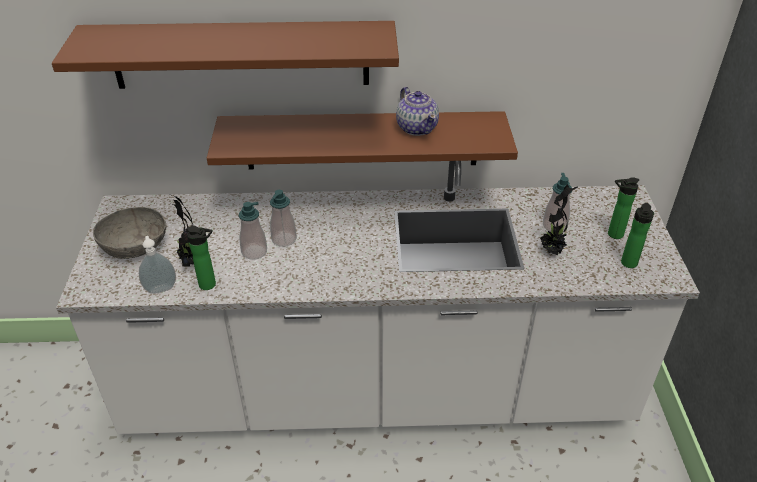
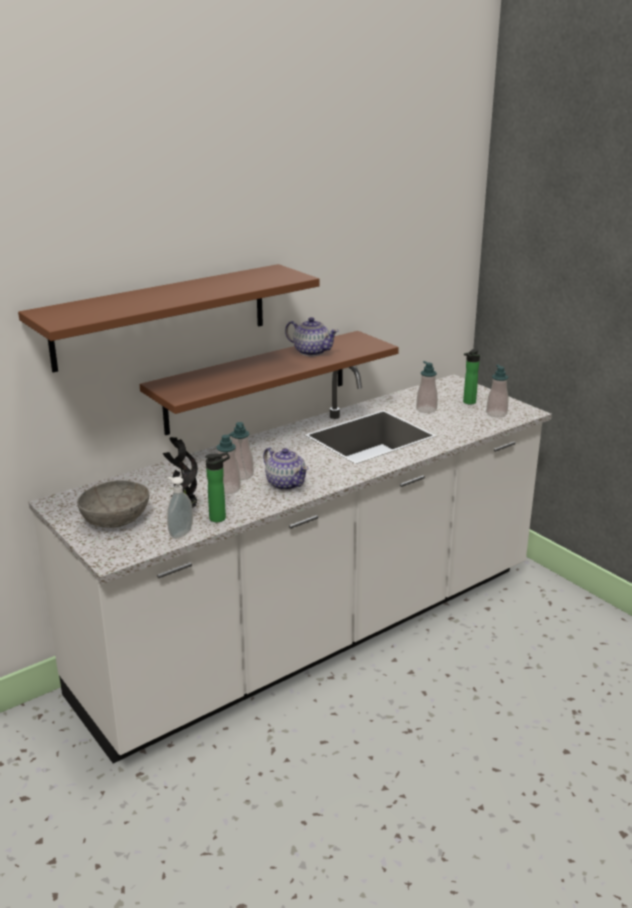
camera: 35 degrees left, 15 degrees down
(308, 268) = (286, 484): none -> teapot
(552, 251) = (442, 422): potted plant -> none
(629, 264) = (496, 413): bottle -> soap dispenser

